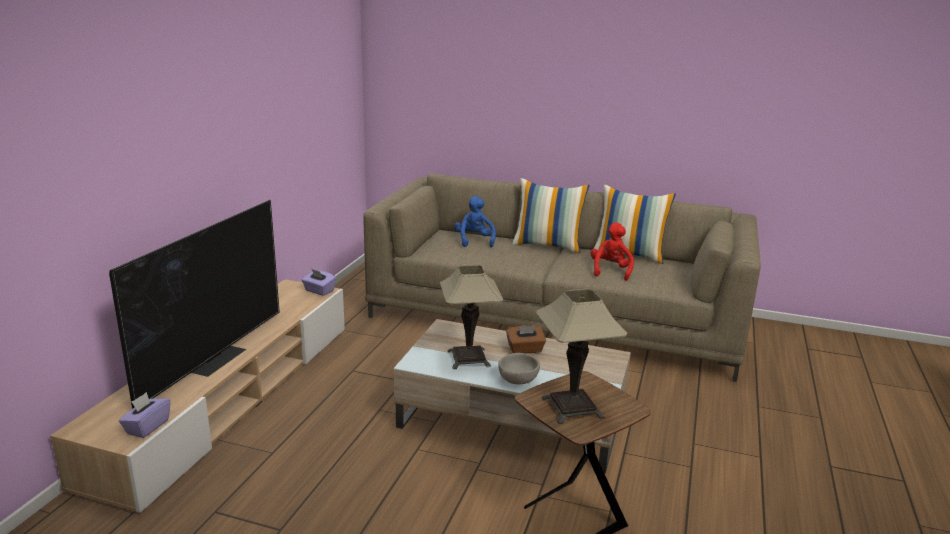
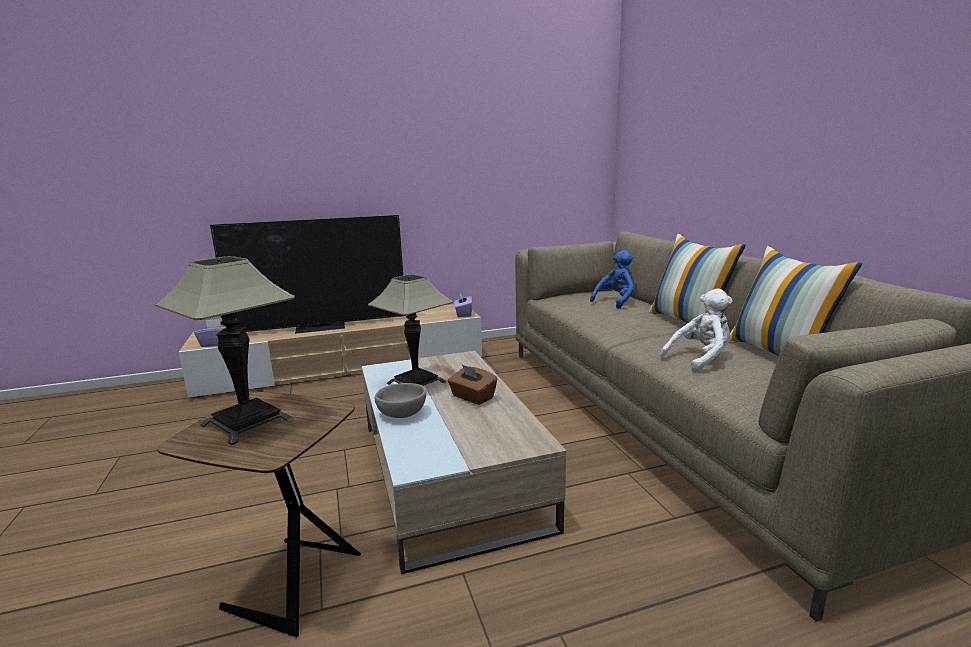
camera: 55 degrees right, 5 degrees down
(610, 271) = (700, 359): red plush toy -> white plush toy

